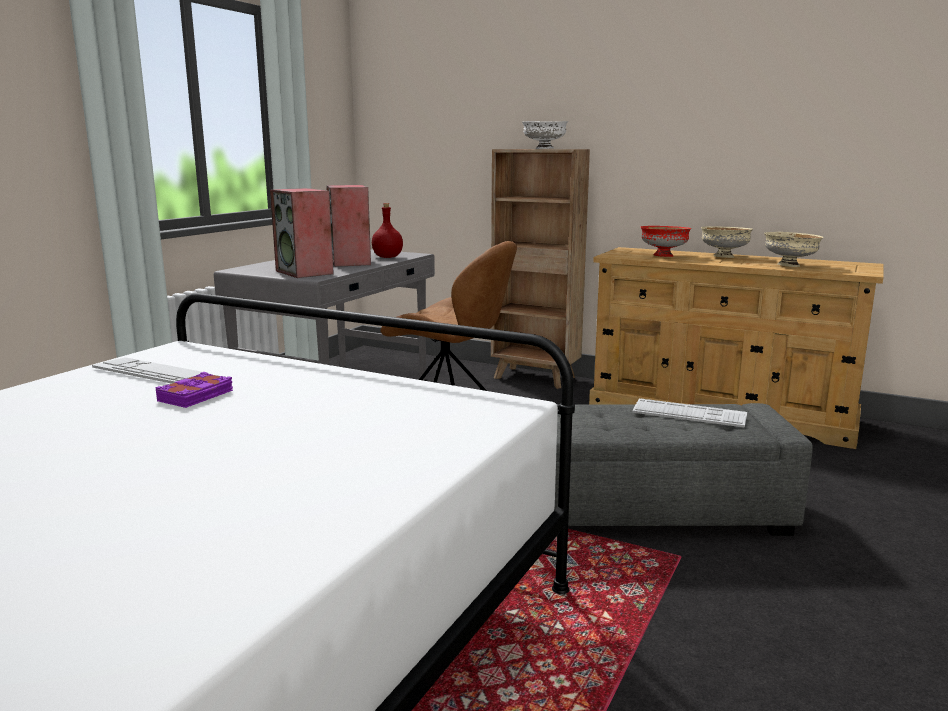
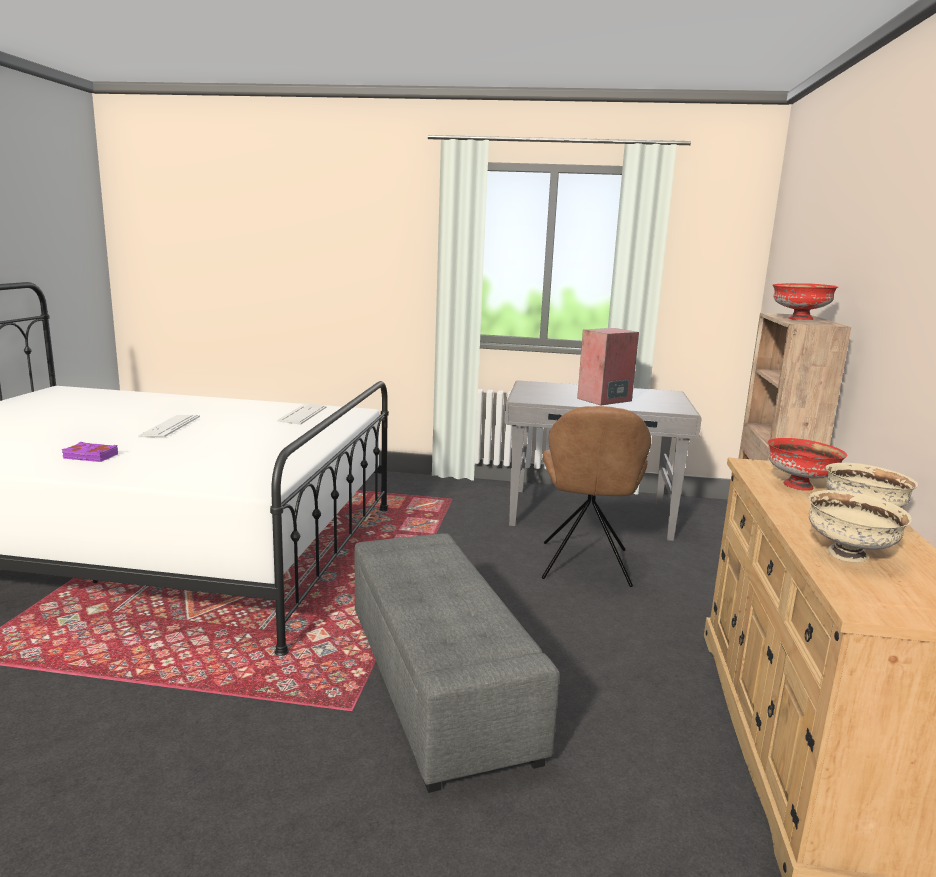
camera: 70 degrees right, 0 degrees up
(196, 396) = (261, 427): purple book -> purple book (90, 456)
(305, 272) = (539, 395): speaker -> none
(388, 257) = (650, 405): red bottle -> none
(544, 148) = (799, 319): white bowl -> red bowl
(689, 414) = (470, 615): keyboard -> keyboard (170, 427)

